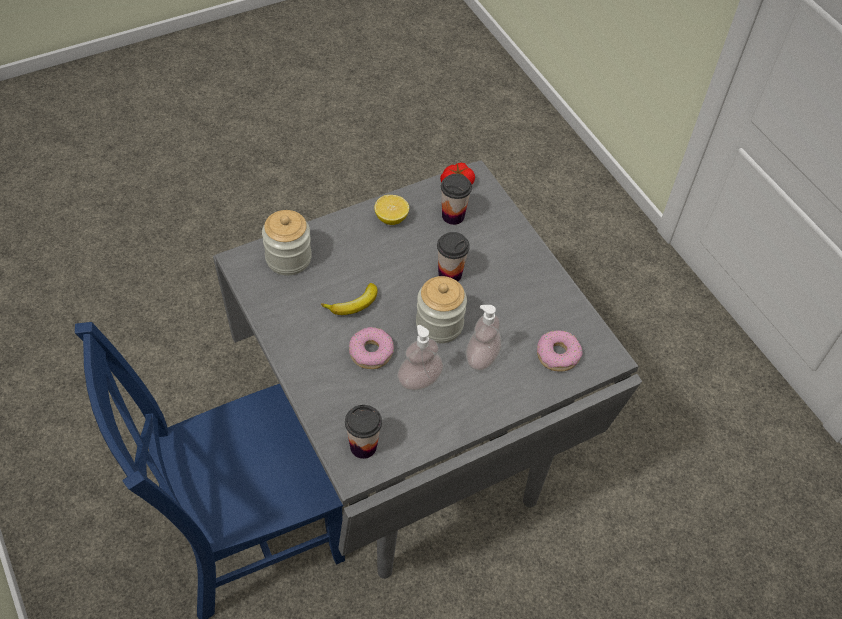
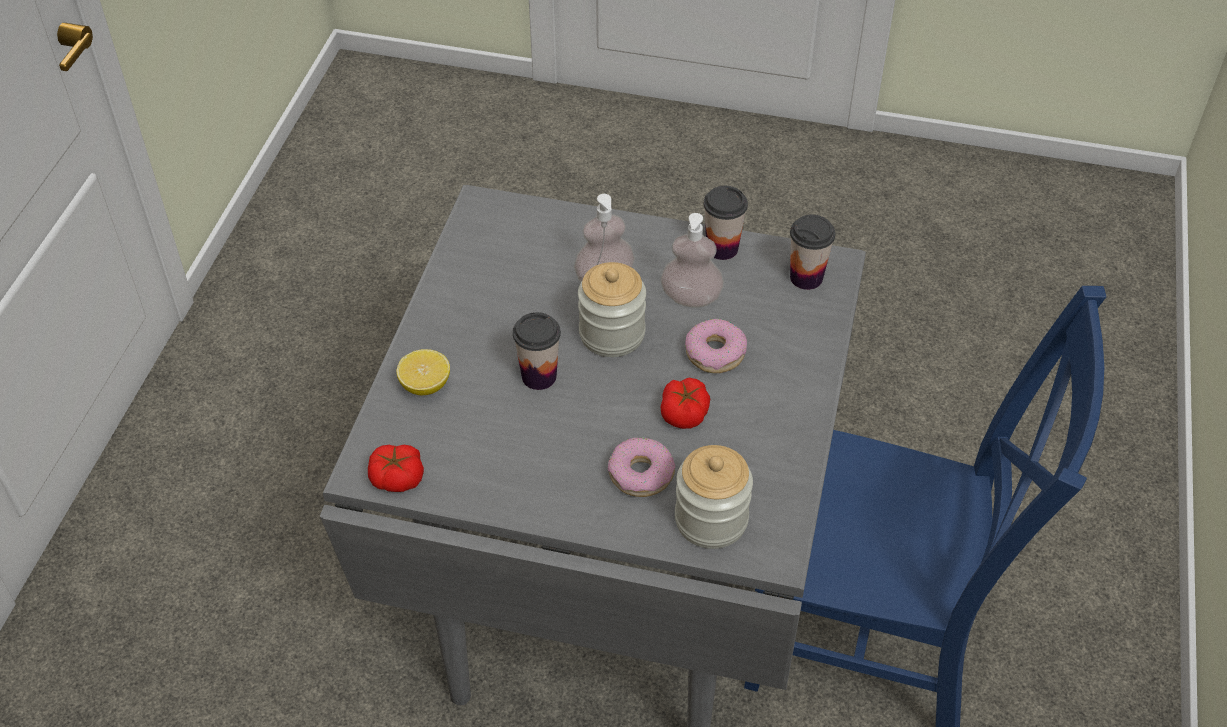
camera: 135 degrees left, 5 degrees down
(354, 305) = (684, 412): banana -> tomato
(391, 218) = (530, 488): lemon -> lemon (425, 385)
(453, 216) = (453, 440): cup -> cup (722, 248)
(558, 355) = (526, 235): donut -> donut (641, 474)

